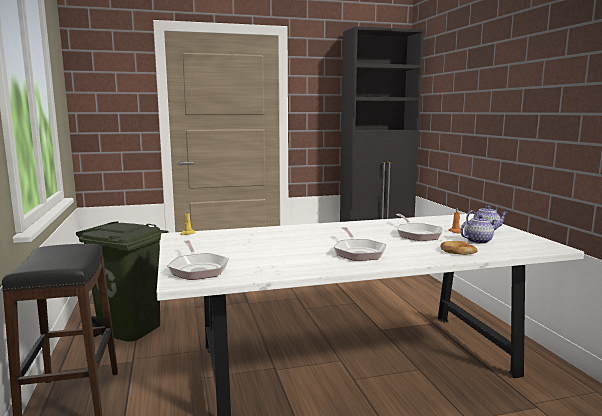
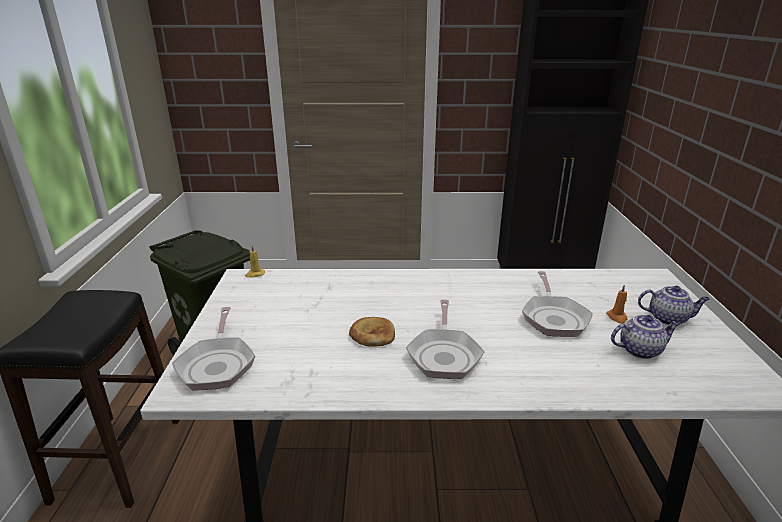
camera: 15 degrees right, 15 degrees up
(457, 251) = (594, 373): bread -> bread (372, 335)

